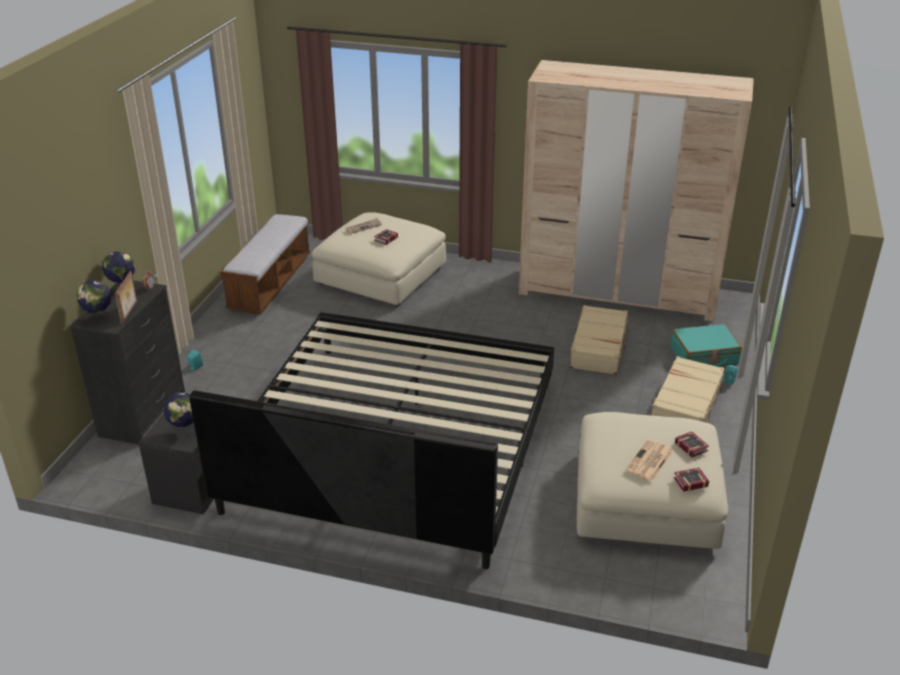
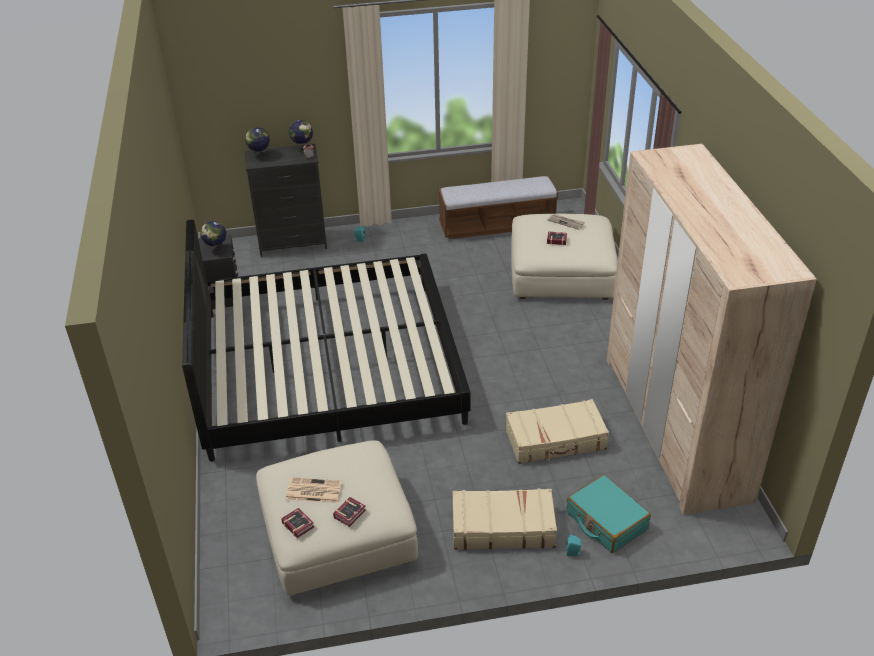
camera: 65 degrees right, 5 degrees up
(130, 312) = (274, 163): picture frame -> none

